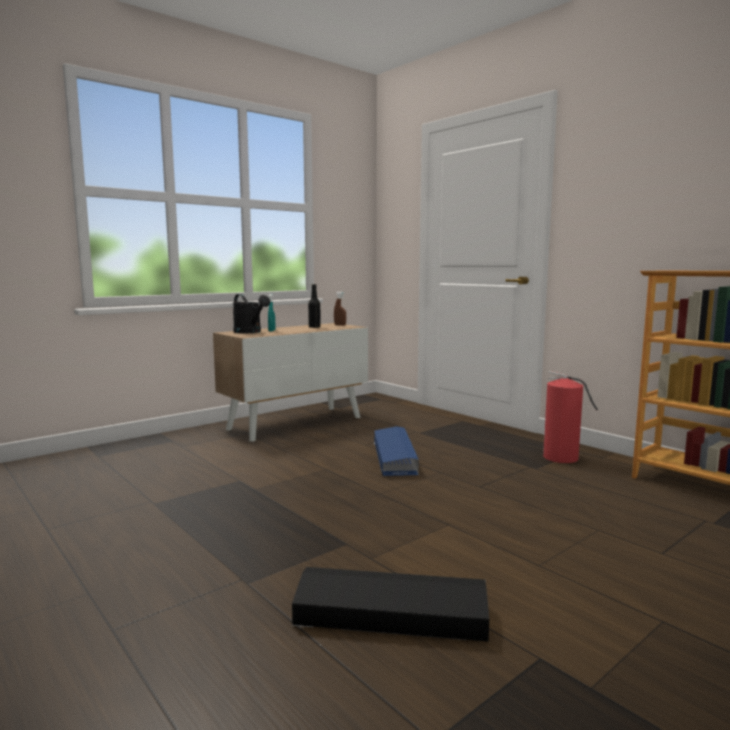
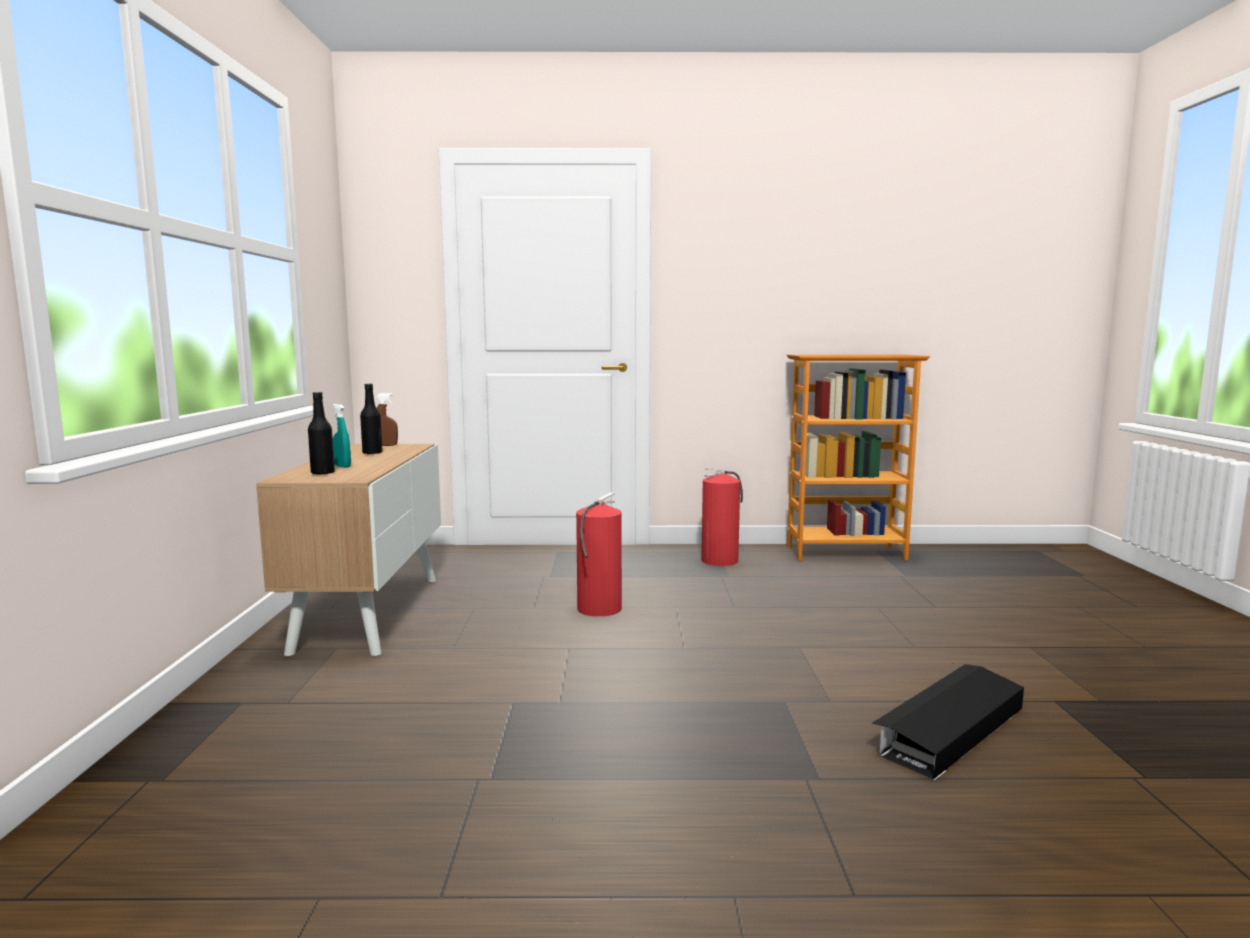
camera: 50 degrees left, 0 degrees up
(250, 332) = (322, 473): black watering can -> black bottle
(394, 457) = (597, 609): blue storage box -> fire extinguisher

